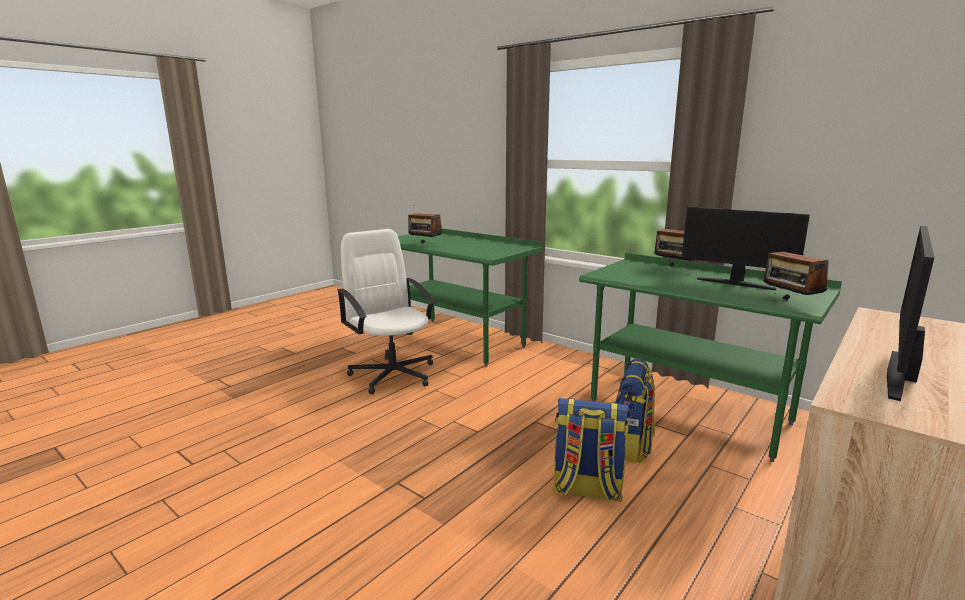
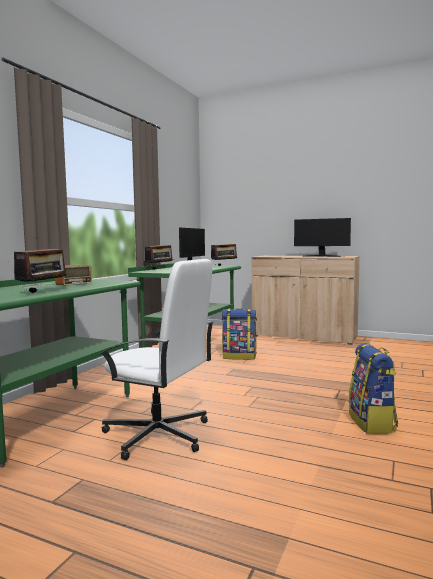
camera: 105 degrees left, 10 degrees down
(393, 374) = (158, 435): white office chair -> white office chair turned 105 degrees counterclockwise
(476, 244) = (52, 285): none -> radio
(586, 489) = (288, 362): backpack -> backpack (372, 423)

